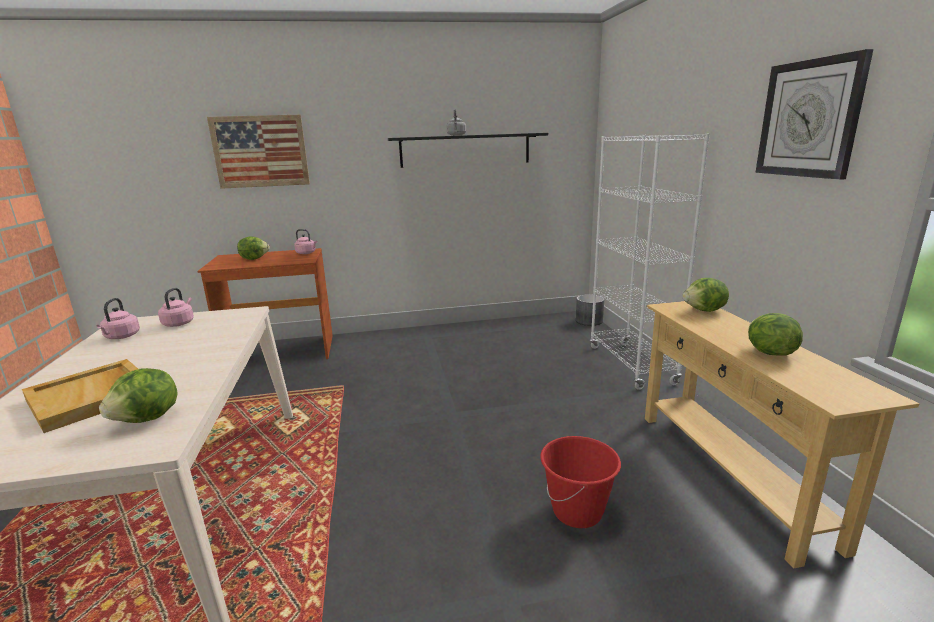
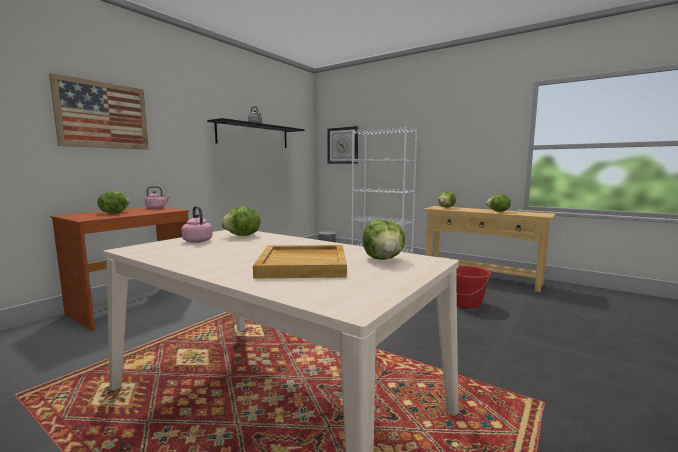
camera: 45 degrees left, 10 degrees down
(121, 337) = (172, 252): pink kettle -> none
(223, 325) = (242, 236): none -> lettuce
(809, 119) = (474, 120): wall clock -> wall clock (342, 145)

